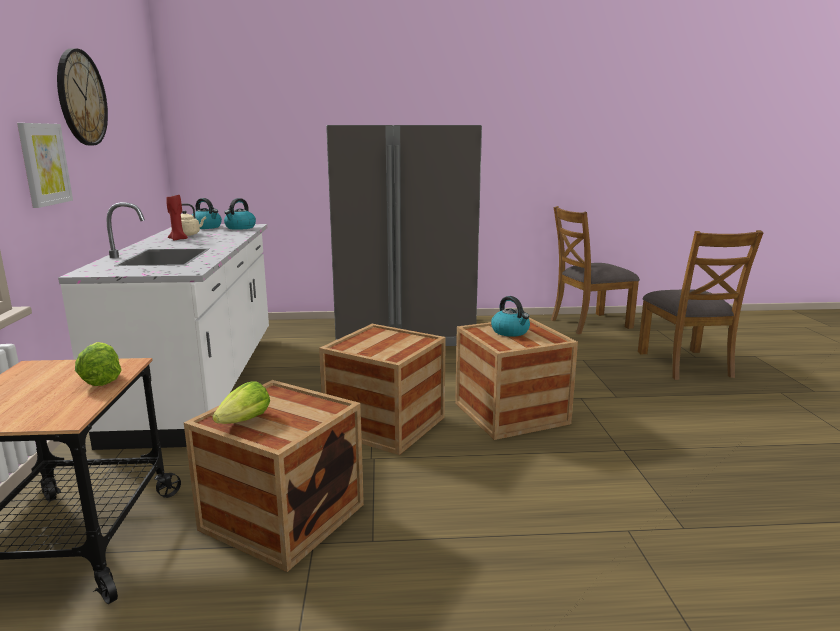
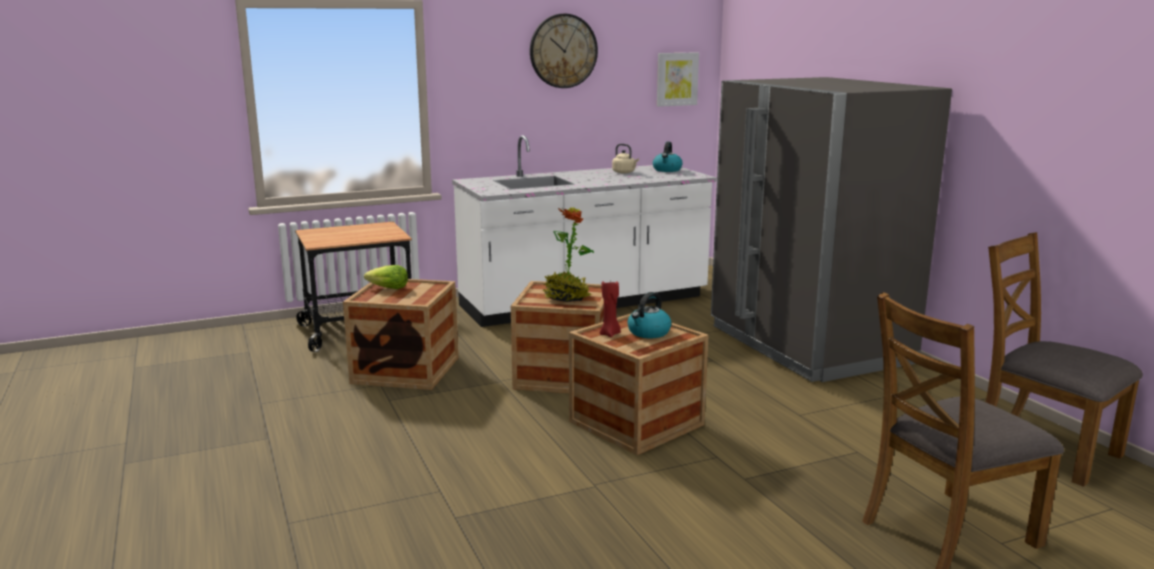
camera: 70 degrees right, 0 degrees up
(44, 164) = (496, 102): picture -> picture (676, 79)
(101, 379) = (371, 237): lettuce -> none
(178, 239) = (601, 174): red candle -> red candle (610, 334)
(240, 228) = (679, 175): kettle -> none
(392, 343) = (567, 298): none -> potted plant

